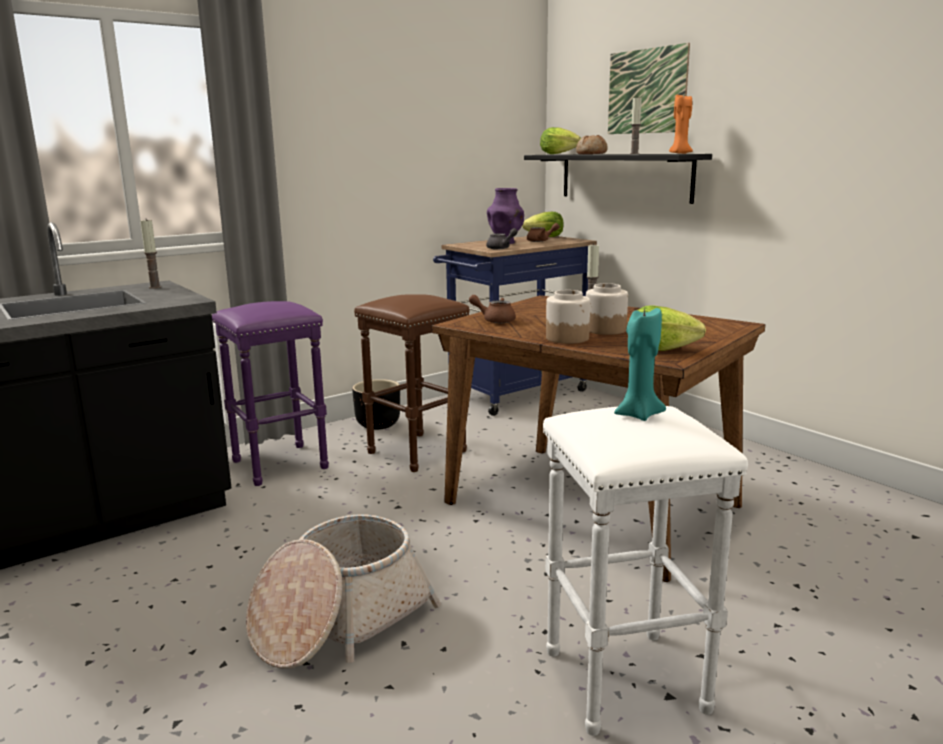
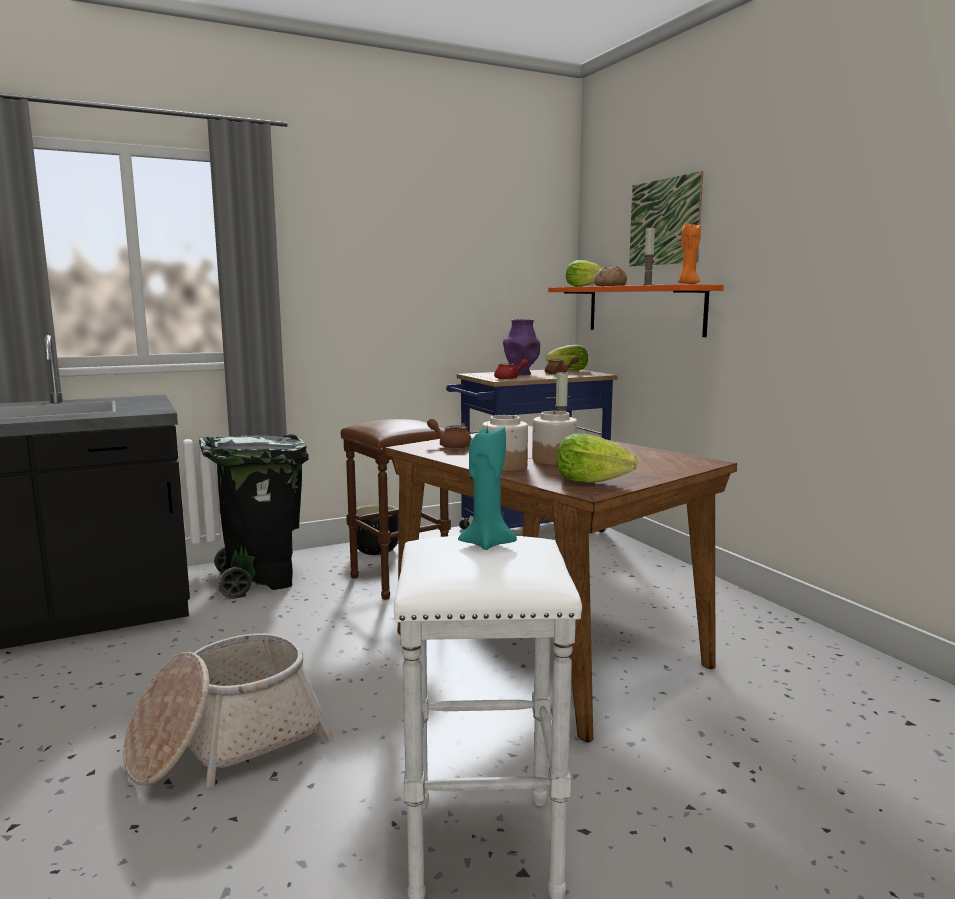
camera: 10 degrees right, 5 degrees down
(155, 287) = (143, 399): candle -> none
(277, 464) = (259, 581): purple stool -> black trash can
(501, 248) = (510, 378): grey teapot -> red teapot
(624, 177) = (644, 309): black shelf -> orange shelf

